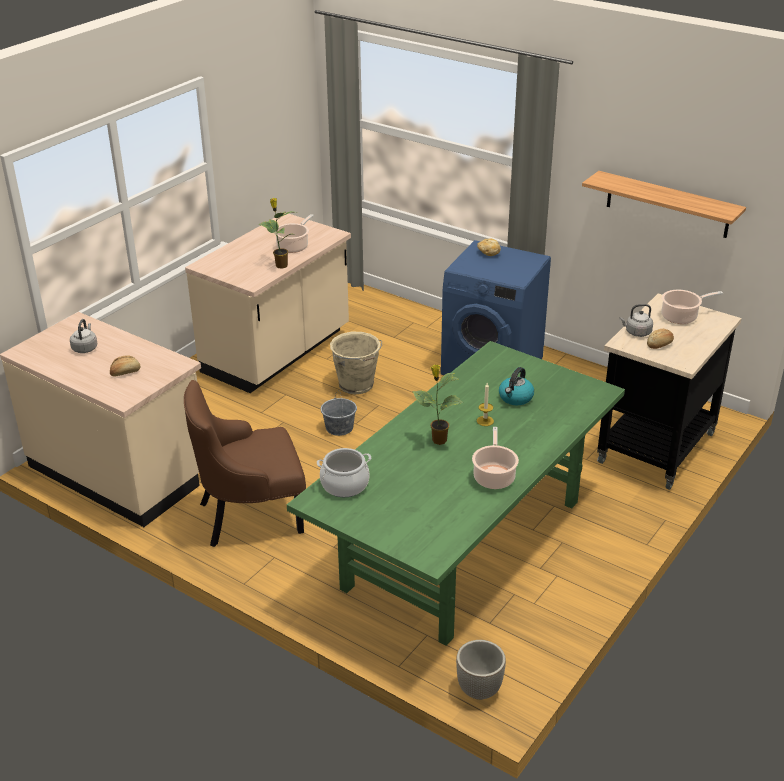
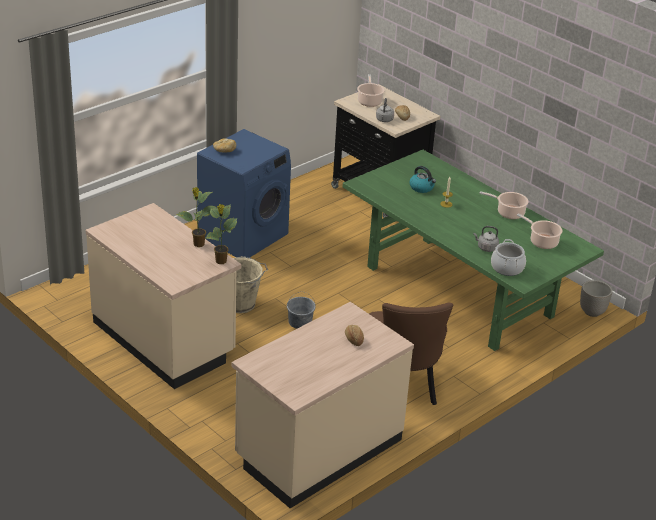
camera: 80 degrees left, 0 degrees up
(85, 348) = (304, 359): grey kettle -> grey kettle (486, 248)
(294, 246) = (164, 233): cooking pot -> cooking pot (542, 242)
(438, 440) = (464, 225): potted plant -> potted plant (221, 261)
(667, 204) = (298, 45): shelf -> none

